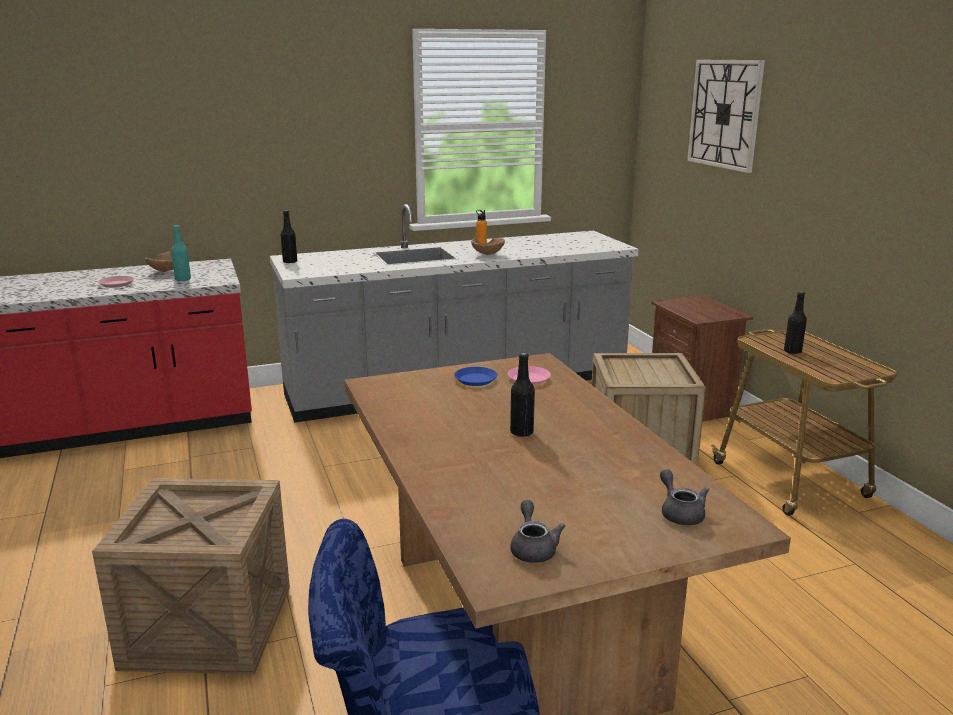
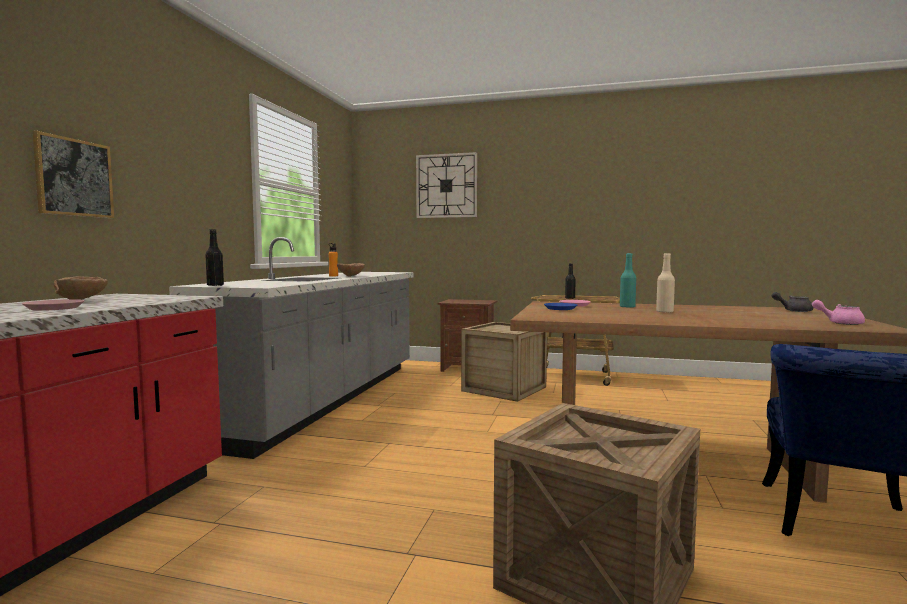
camera: 55 degrees left, 15 degrees down
(183, 279) = (139, 300): turquoise bottle -> turquoise bottle (627, 307)
(196, 166) = (74, 177): none -> picture
(521, 432) = (664, 312): black bottle -> beige bottle
(533, 548) = (839, 323): grey teapot -> pink teapot

